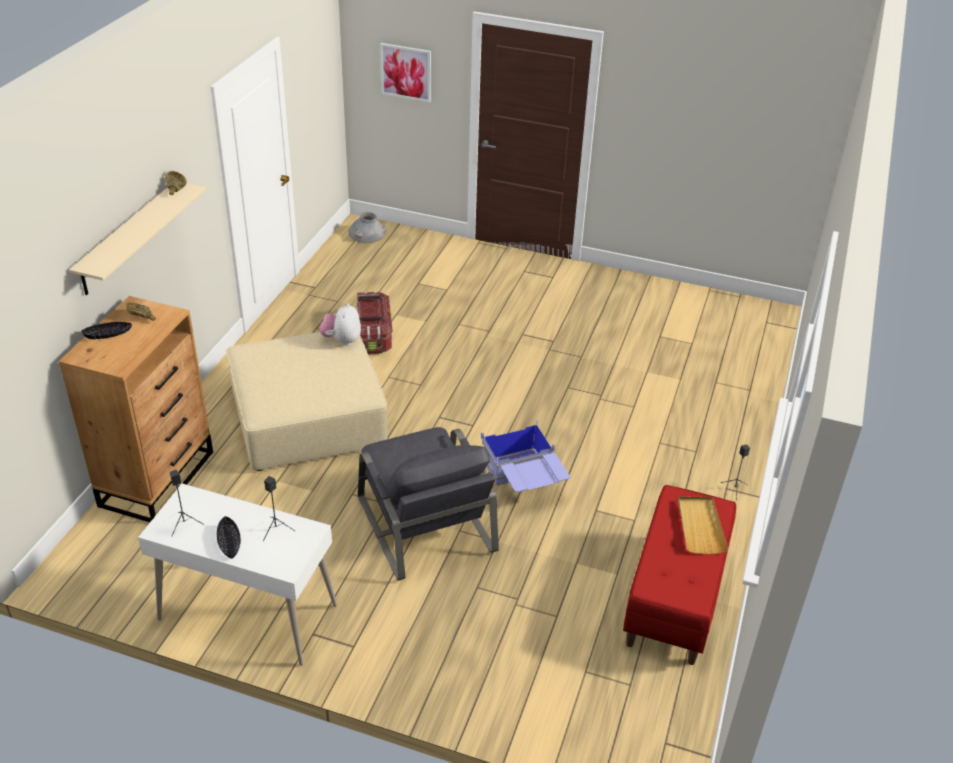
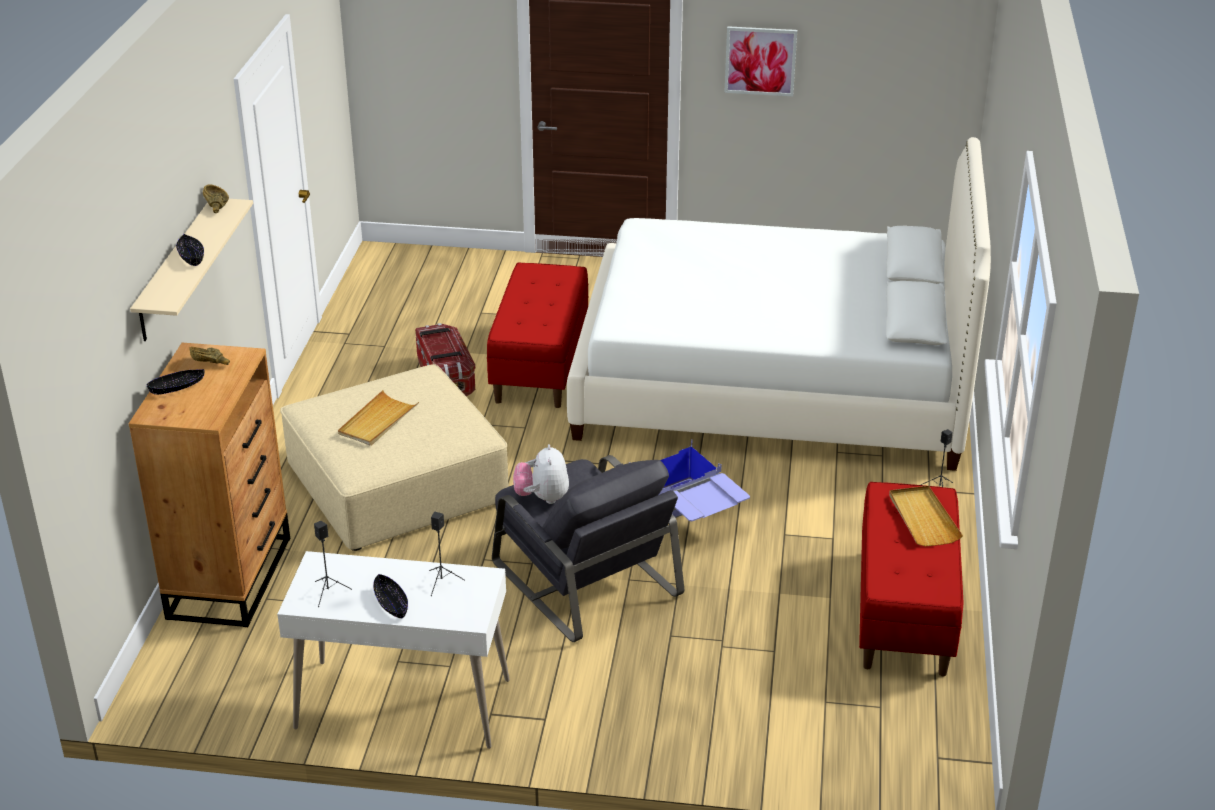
camera: 10 degrees left, 5 degrees down
(136, 230) = (191, 256): none -> black bowl
(292, 371) = (377, 421): none -> beige tray
(342, 340) = (426, 380): plush toy -> plush toy (542, 498)
(367, 233) = (394, 262): grey vase -> none
(406, 72) = (431, 46): picture -> picture (760, 61)
(449, 333) = (541, 365): none -> red bench
(625, 374) = (772, 382): none -> white bed

